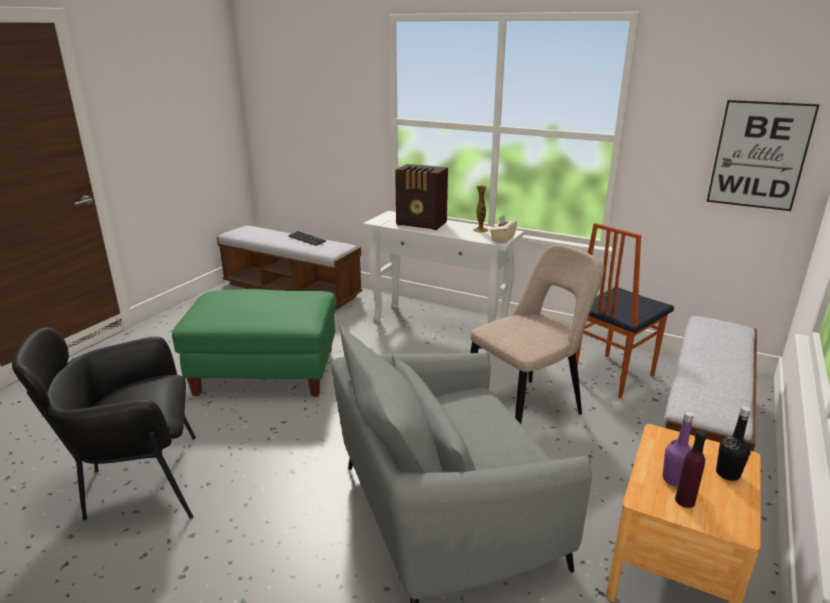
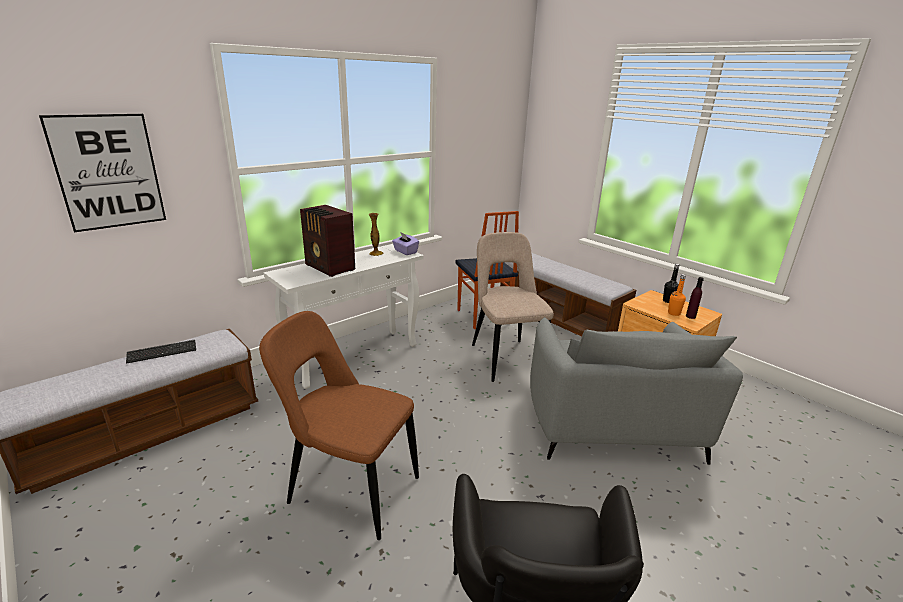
camera: 70 degrees left, 0 degrees up
(266, 372) = (349, 489): green ottoman -> brown chair
(422, 224) = (329, 268): radio -> radio turned 90 degrees clockwise
(502, 238) = (405, 252): beige tissue box -> purple tissue box
(674, 479) = (673, 313): purple bottle -> orange bottle
(759, 155) = (498, 151): picture -> picture (108, 172)

